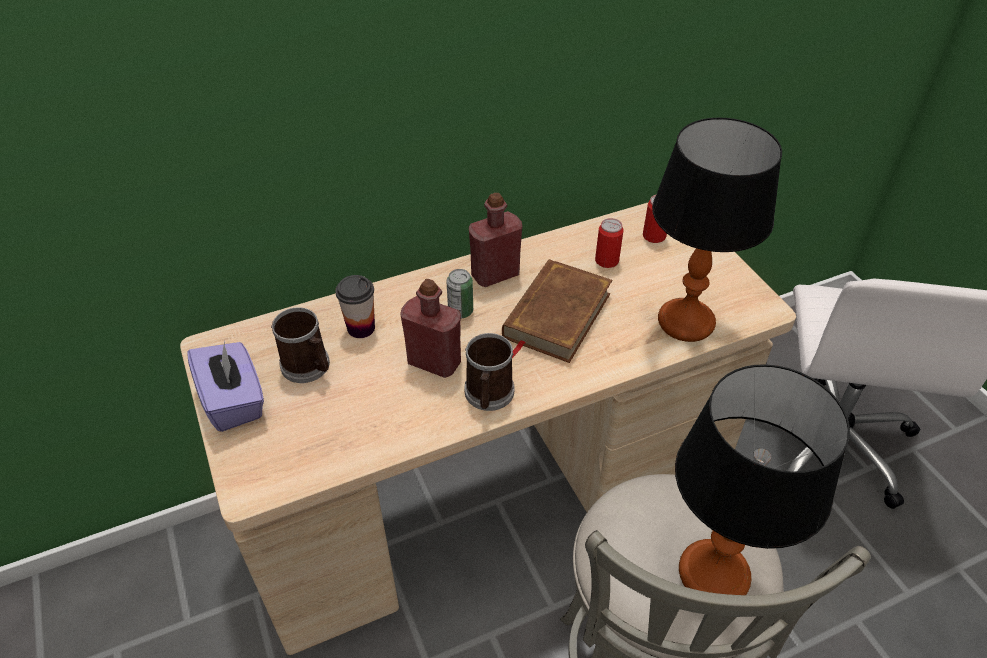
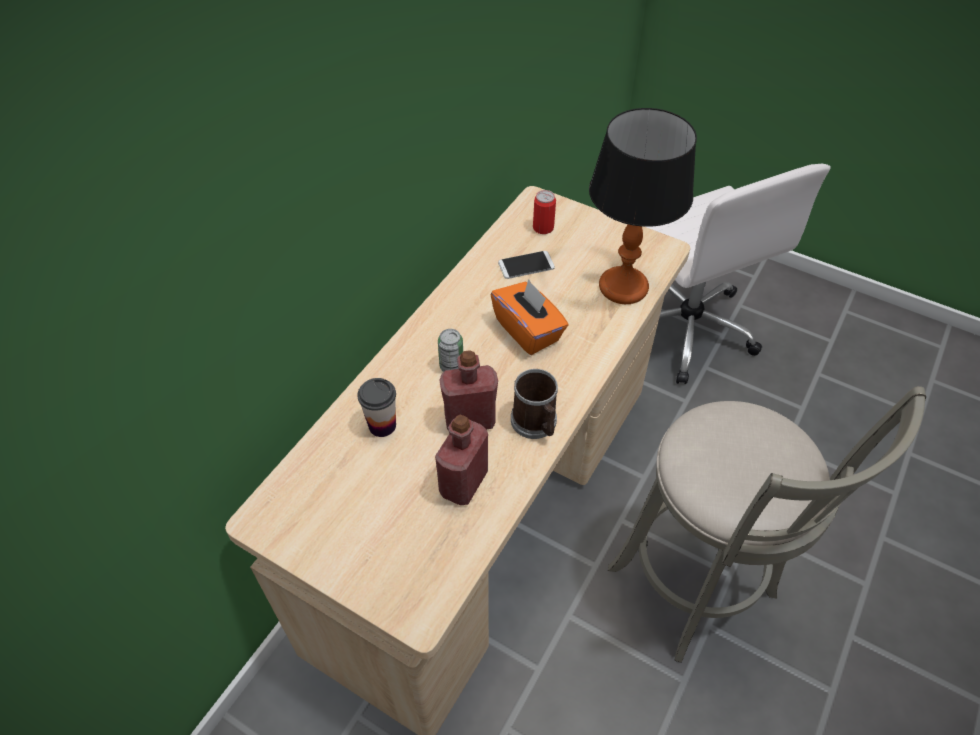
camera: 35 degrees left, 5 degrees up
(234, 401) = (332, 551): purple tissue box -> none
(309, 367) = (370, 484): mug -> none
(495, 274) = (451, 320): red bottle -> red bottle (463, 483)
(556, 315) = (528, 331): brown book -> orange tissue box
(606, 260) = (526, 265): can -> phone
(712, 573) = (777, 463): table lamp -> none

